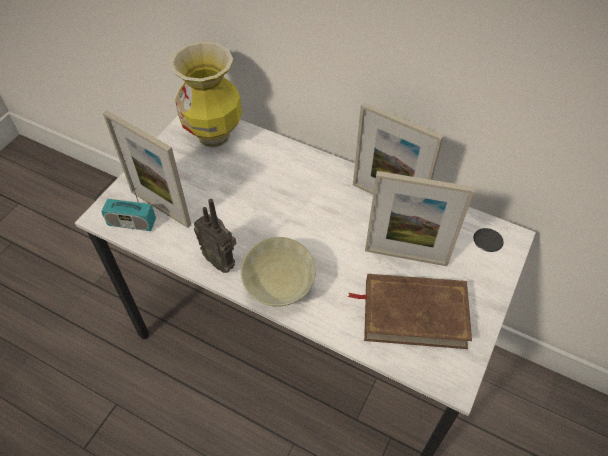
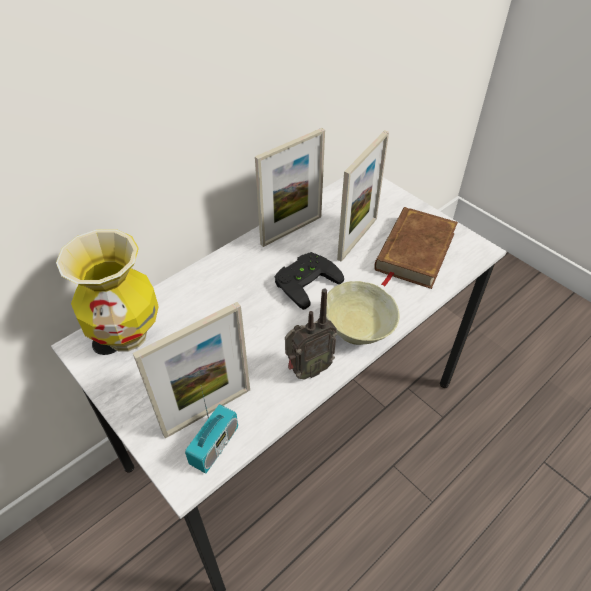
camera: 70 degrees left, 5 degrees down
(324, 229) = (304, 280): none -> black game controller

